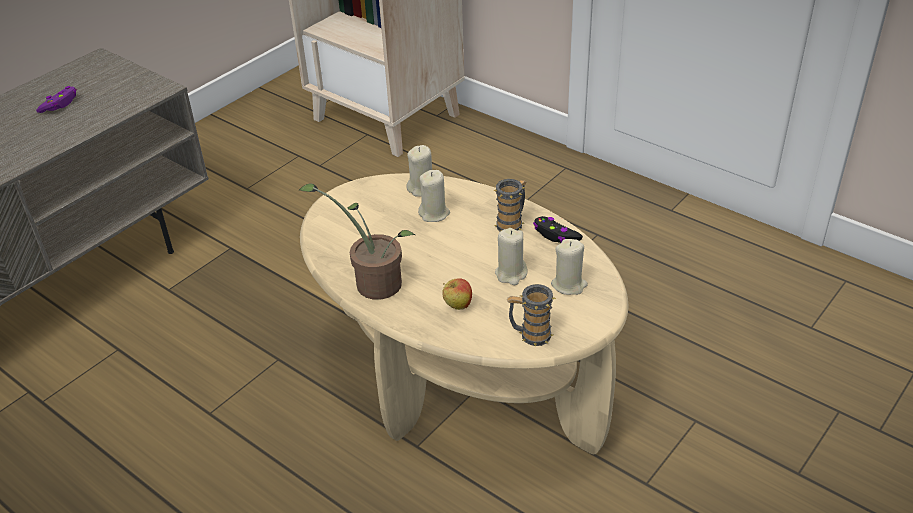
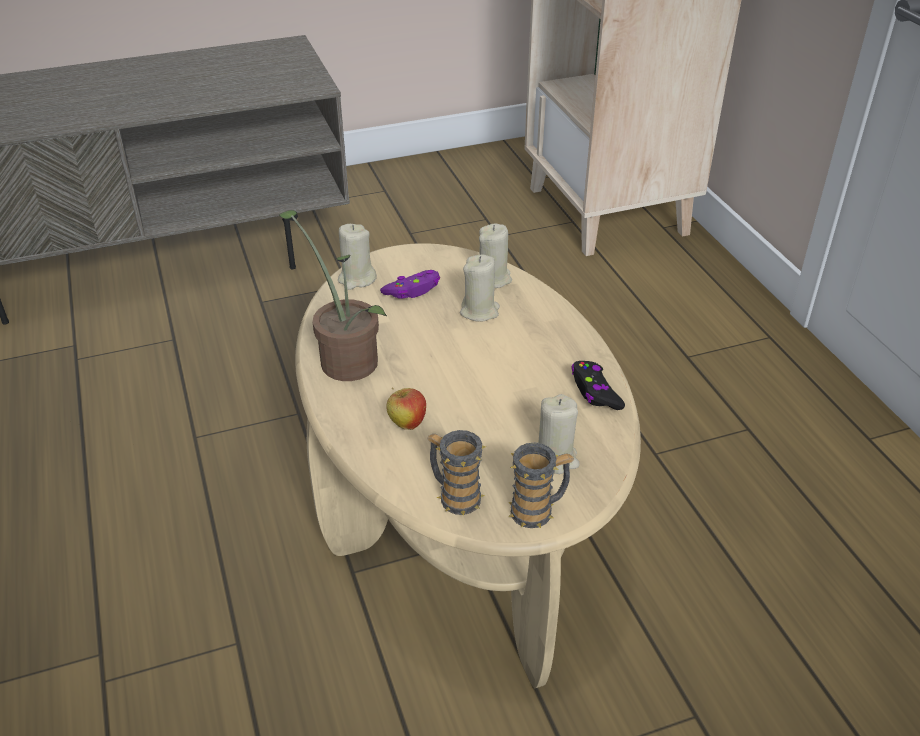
camera: 30 degrees right, 0 degrees up
(60, 104) = (218, 74): purple game controller -> purple game controller (413, 290)
(511, 274) = (500, 414): beige candle -> beige candle (356, 279)
(512, 223) = (556, 357): mug -> mug (538, 510)

